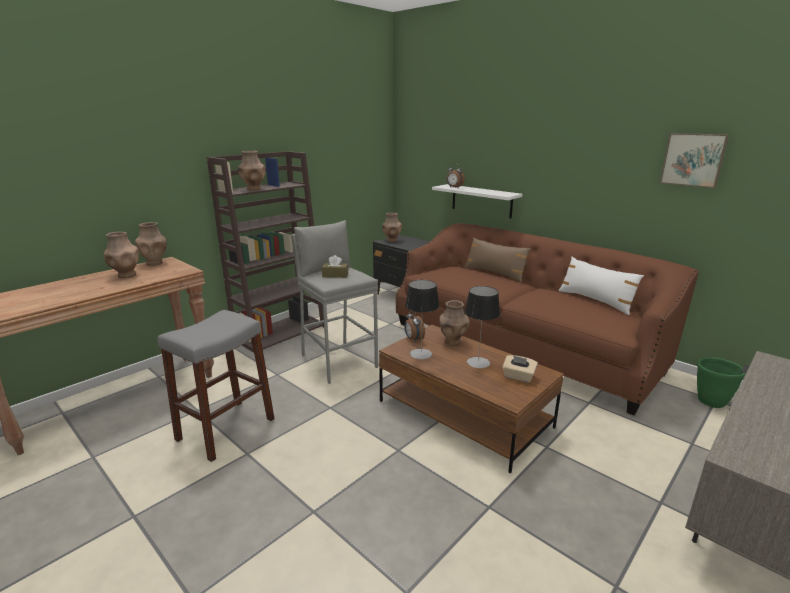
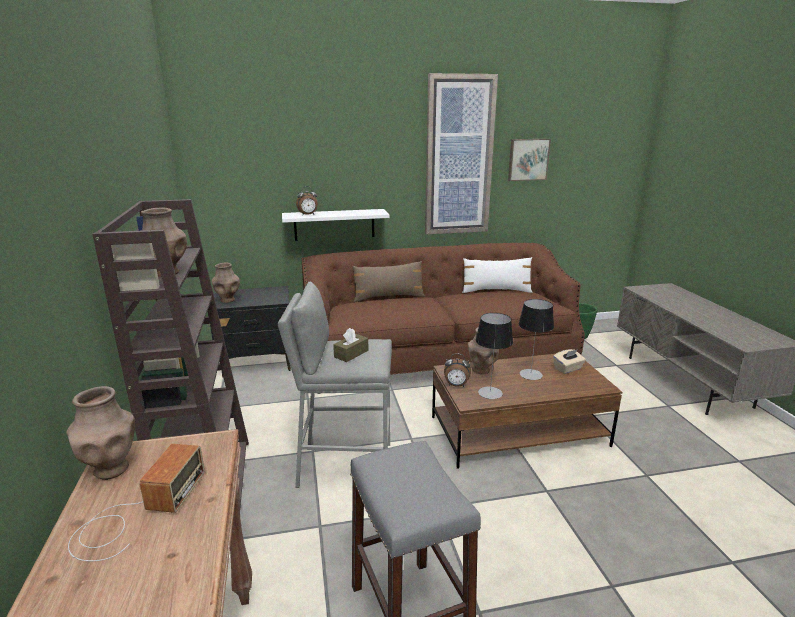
camera: 55 degrees left, 0 degrees up
(126, 275) = (137, 513): brown vase -> radio
(602, 149) = (459, 157): none -> picture

